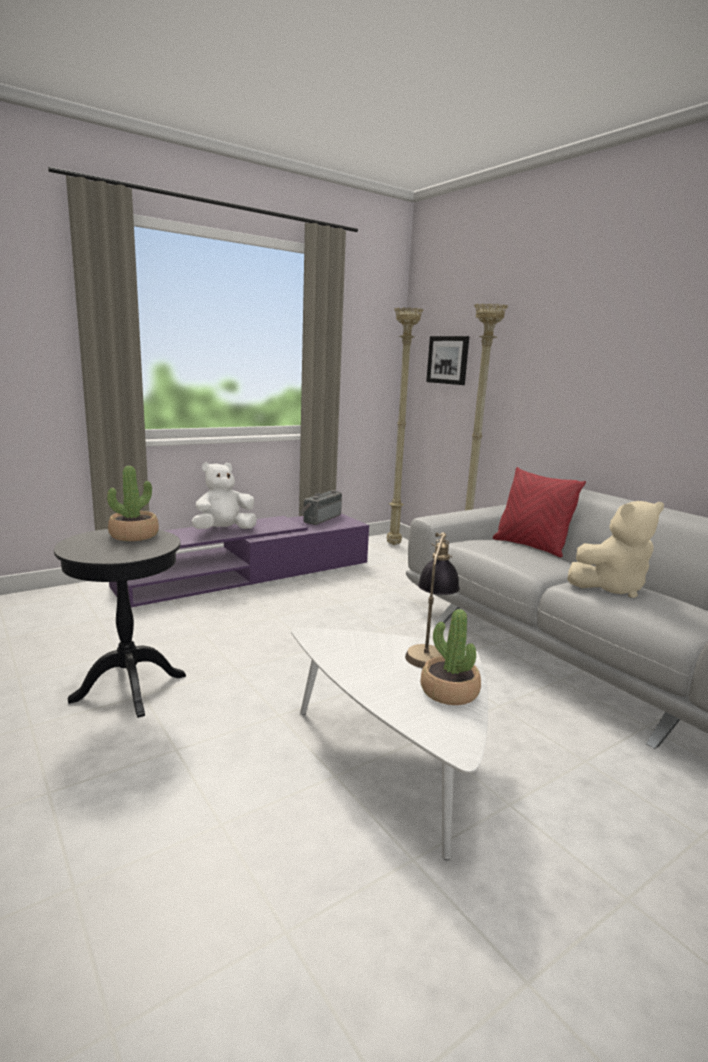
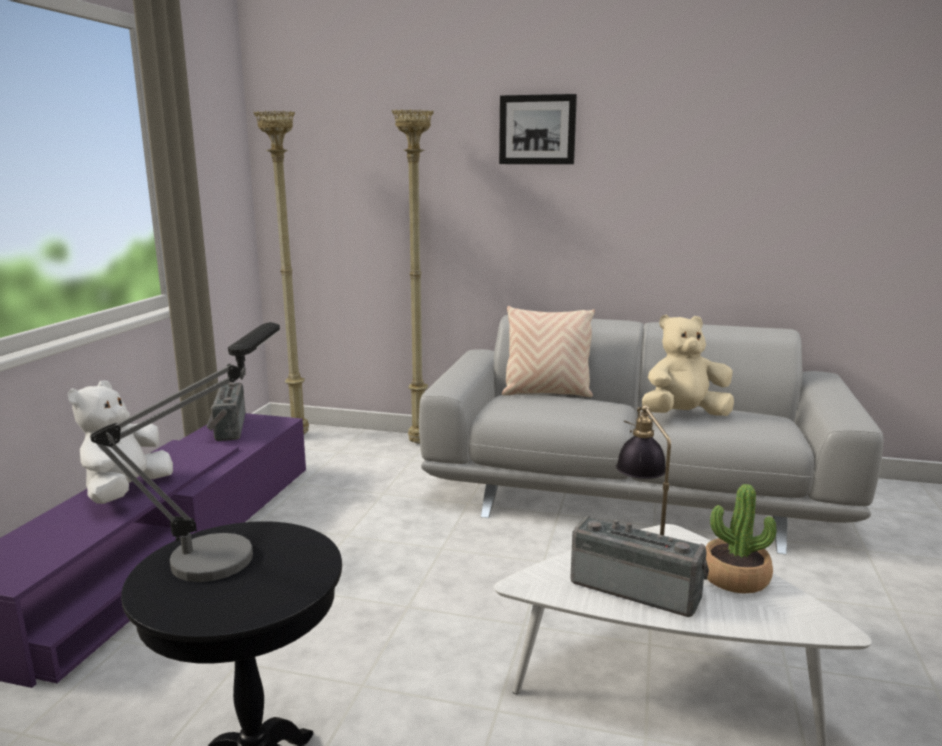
camera: 40 degrees left, 0 degrees up
(134, 535) = (226, 548): potted plant -> table lamp
(369, 665) = (636, 588): none -> radio
(448, 360) = (337, 179): picture -> picture (537, 130)
(530, 546) = (547, 393): red pillow -> beige pillow
(611, 588) = (683, 415): beige plush toy -> beige plush toy turned 135 degrees counterclockwise

